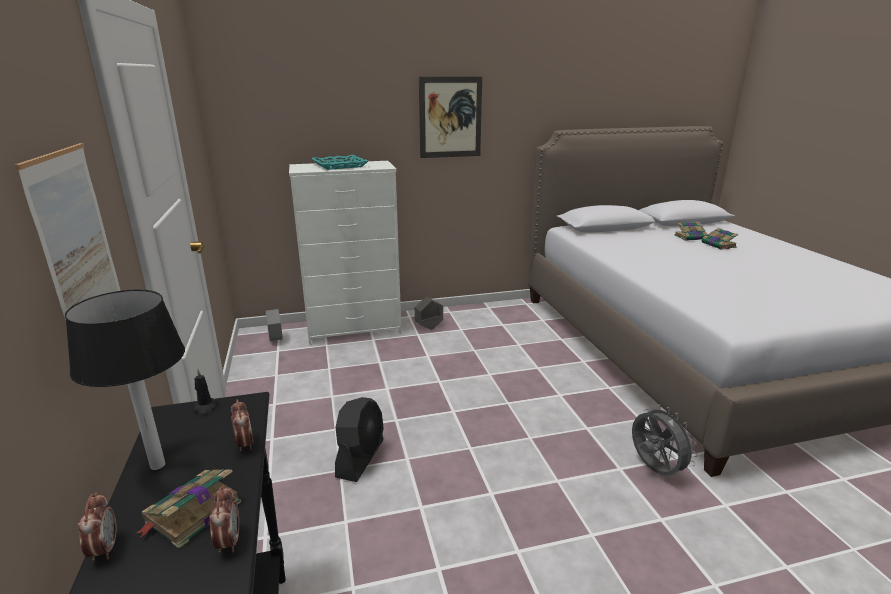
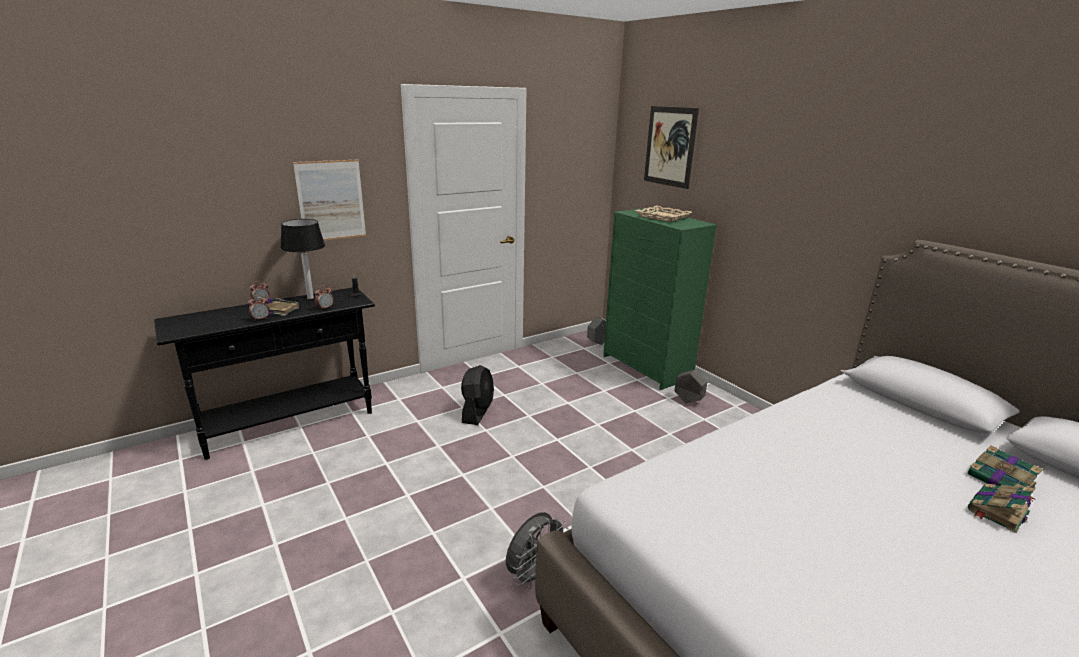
camera: 70 degrees right, 0 degrees up
(340, 166) = (662, 217): turquoise tray -> beige tray
(355, 328) = (647, 367): white dresser -> green dresser
(360, 458) = (477, 411): black fan -> black fan turned 75 degrees counterclockwise
(450, 117) = (790, 194): picture -> picture (670, 146)

